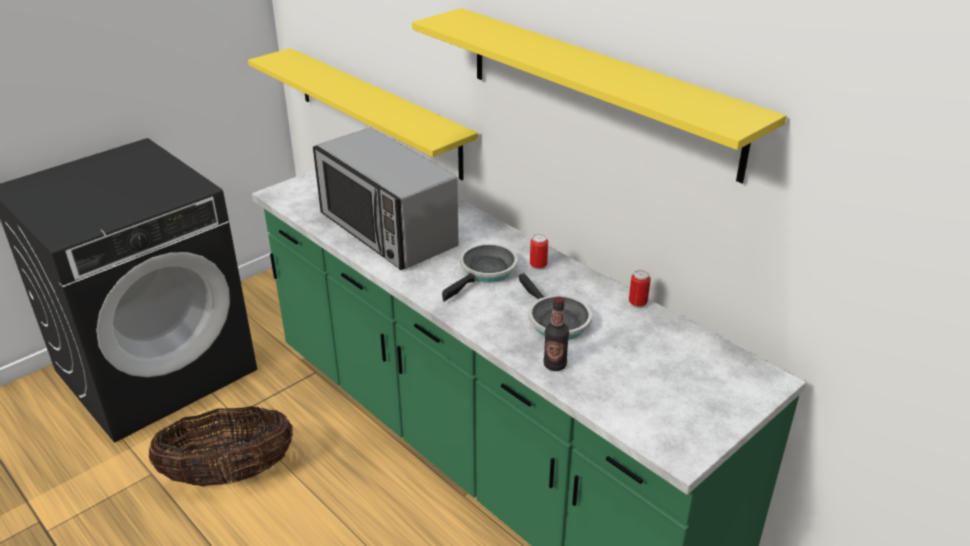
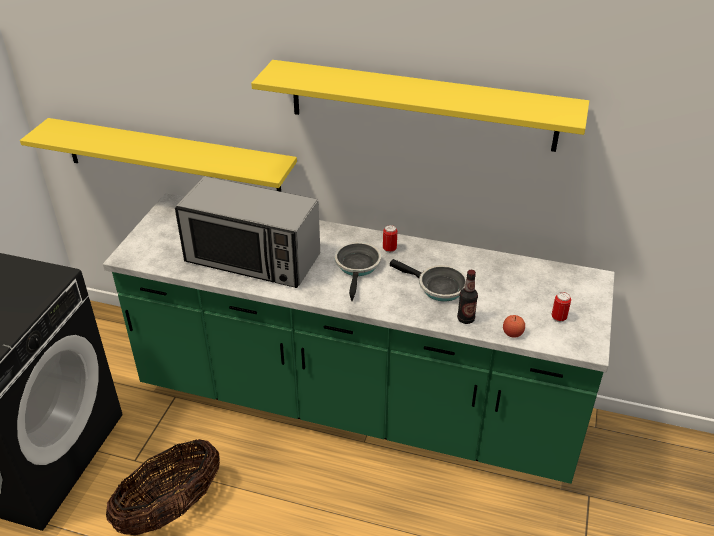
camera: 30 degrees left, 5 degrees up
(597, 401) = (512, 333): none -> apple
(637, 303) = (477, 254): can -> can (558, 318)

